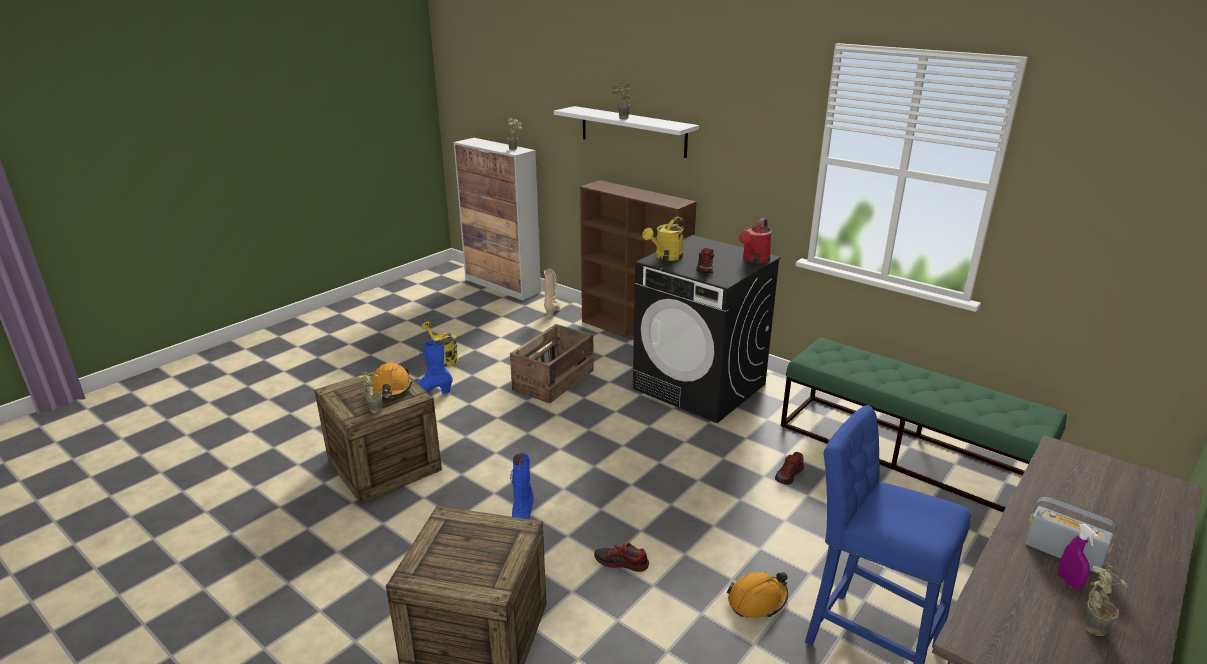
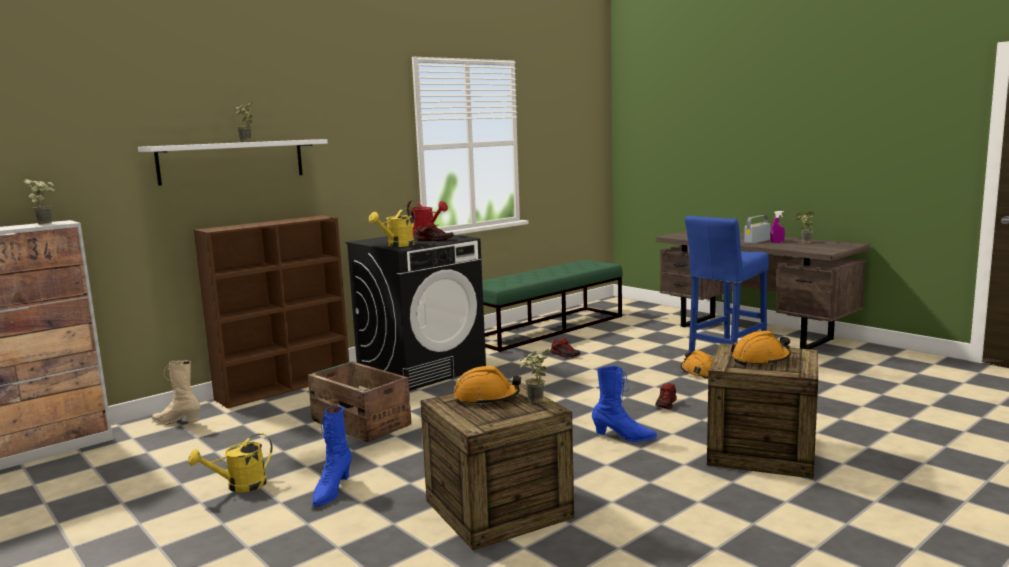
camera: 80 degrees left, 15 degrees down
(467, 548) = (760, 359): none -> orange hard hat
(666, 257) = (397, 245): yellow watering can -> yellow watering can turned 75 degrees clockwise

